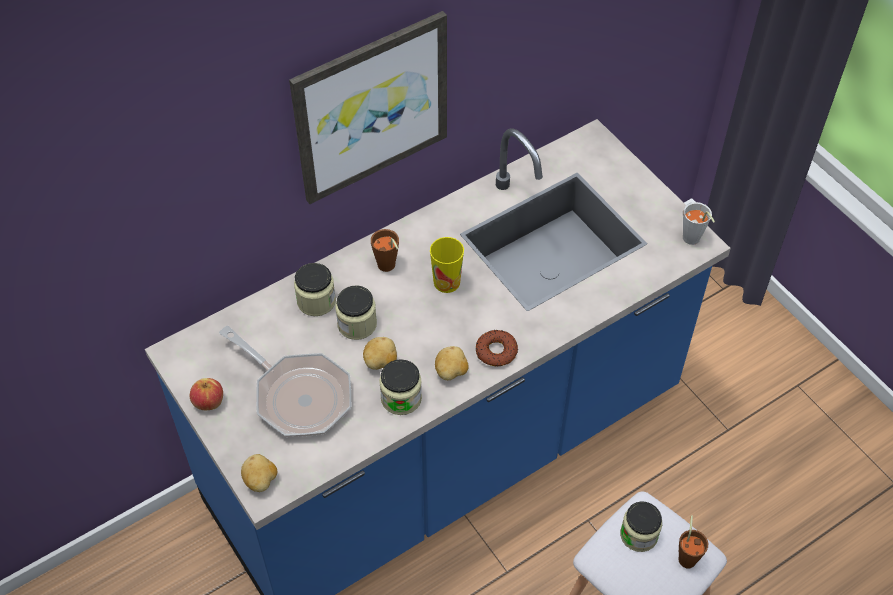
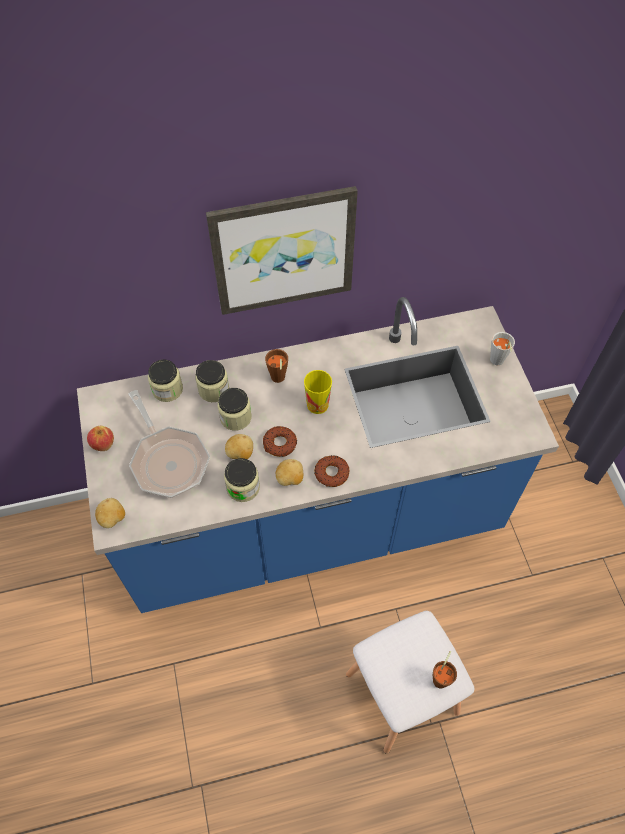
camera: 20 degrees right, 5 degrees up
(422, 338) = (280, 444): none -> donut
(639, 535) = (410, 646): jar -> jar (167, 389)
(693, 241) = (529, 430): grey cup -> grey cup (497, 362)

